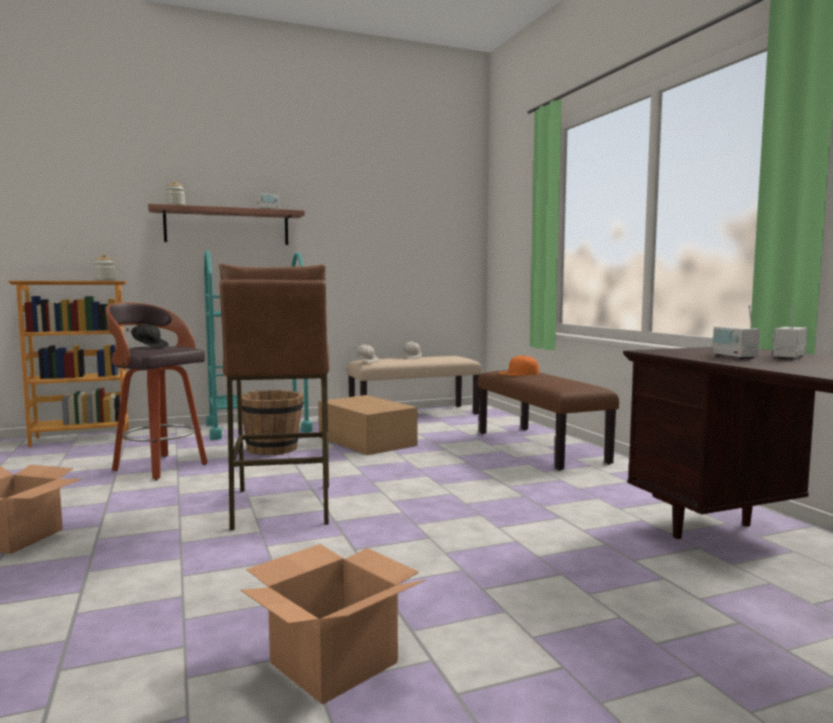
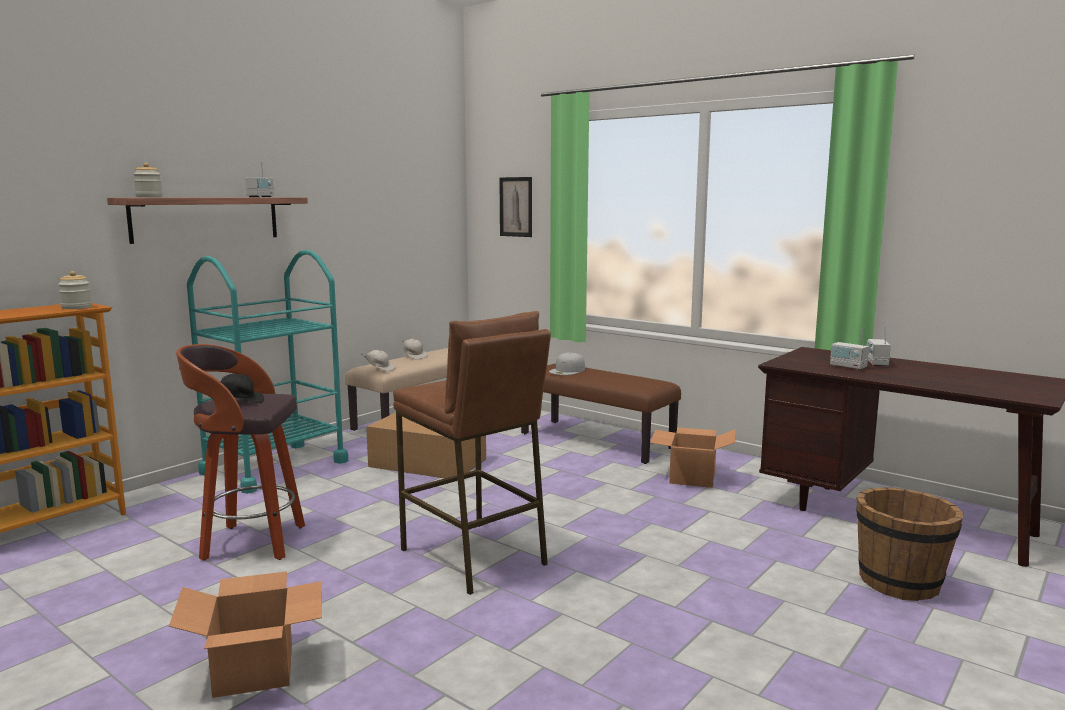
camera: 30 degrees left, 5 degrees up
(273, 449) = (344, 492): brown bucket -> brown bucket (900, 582)
(333, 664) = (743, 677): cardboard box -> cardboard box (693, 478)
(516, 224) = (516, 207): none -> picture
(519, 373) = (567, 370): orange cap -> white cap

